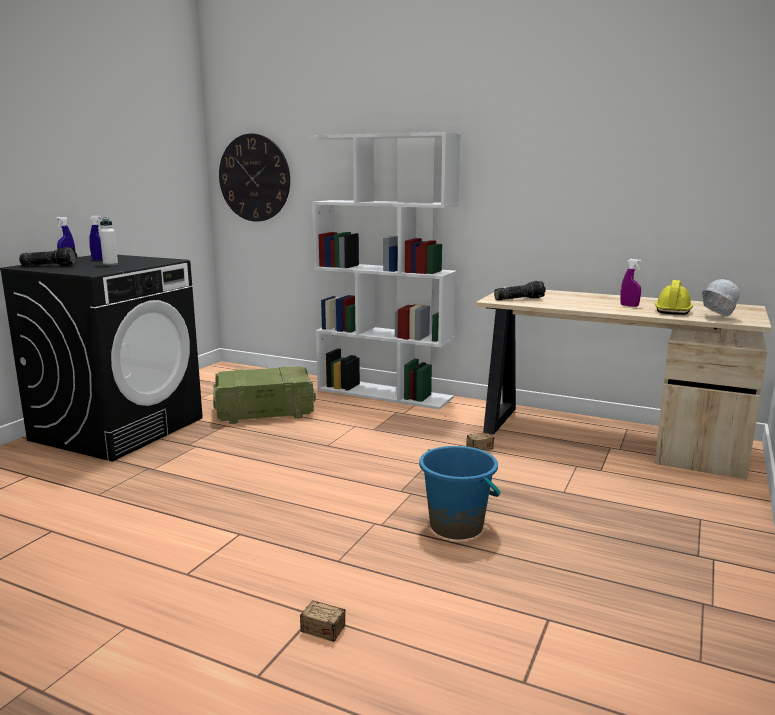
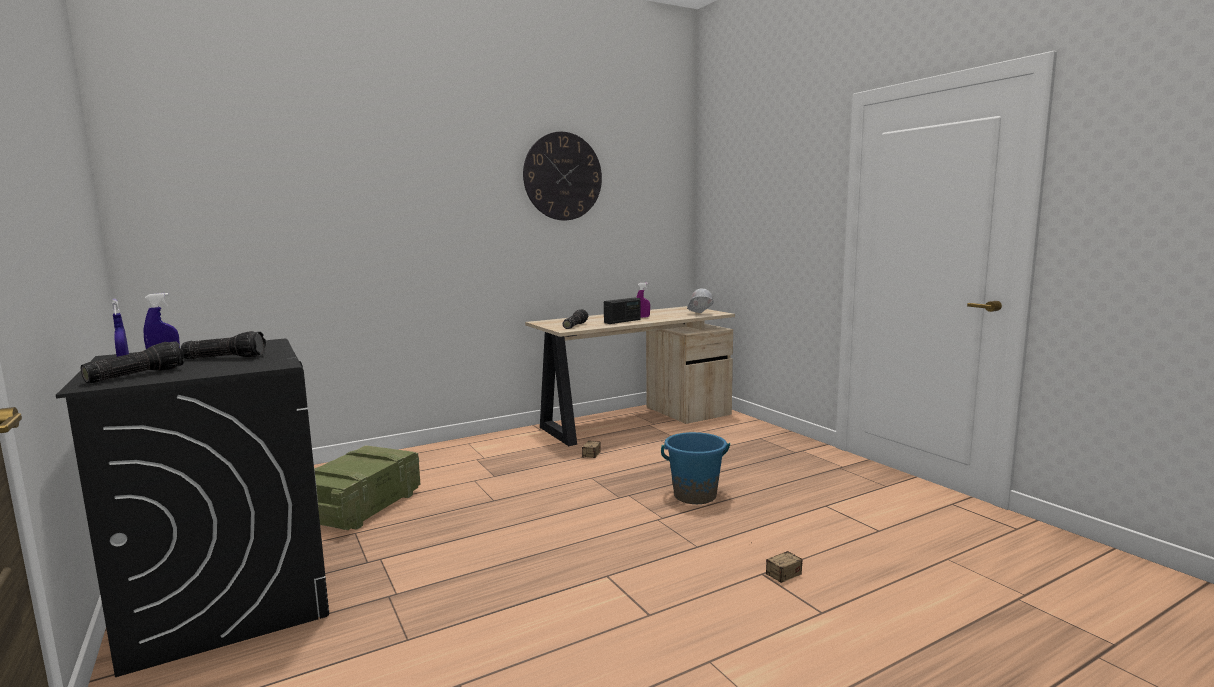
camera: 55 degrees left, 5 degrees down
(110, 264) = (226, 357): white bottle -> flashlight
(254, 178) = (201, 237): wall clock -> wall clock (563, 176)
(385, 393) = (429, 452): white bookcase -> none
(584, 305) = (622, 321): none -> radio
(672, 310) = (670, 315): yellow hard hat -> none

